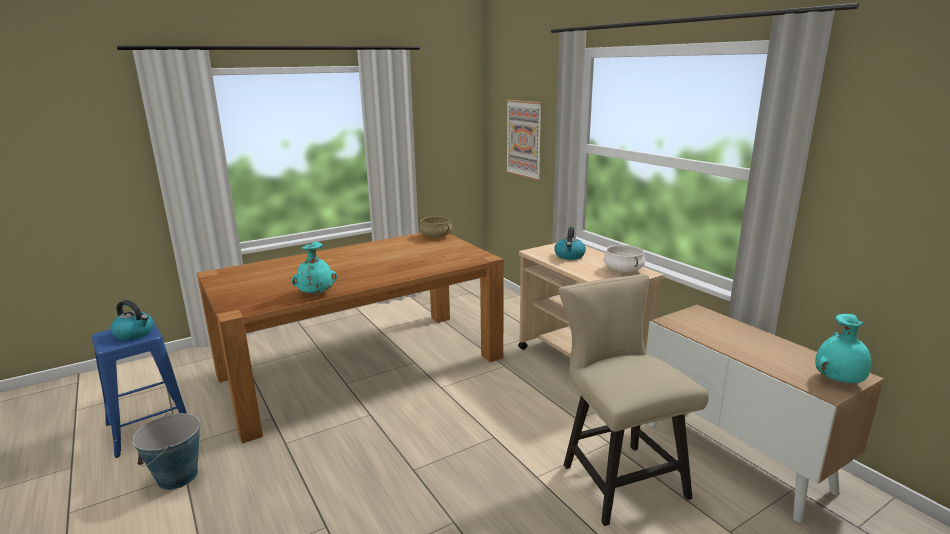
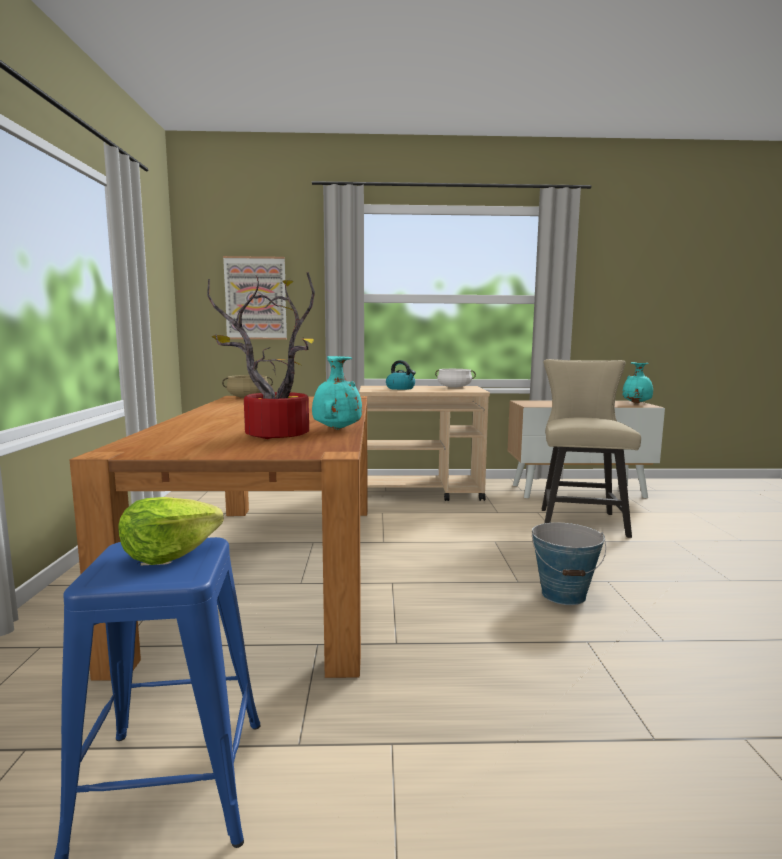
camera: 60 degrees left, 10 degrees down
(135, 333) = (169, 553): kettle -> lettuce
(177, 477) = (395, 752): bucket -> bucket (564, 594)
(282, 285) = (271, 435): none -> potted plant
(617, 476) = (579, 520): beige chair -> beige chair turned 90 degrees clockwise

